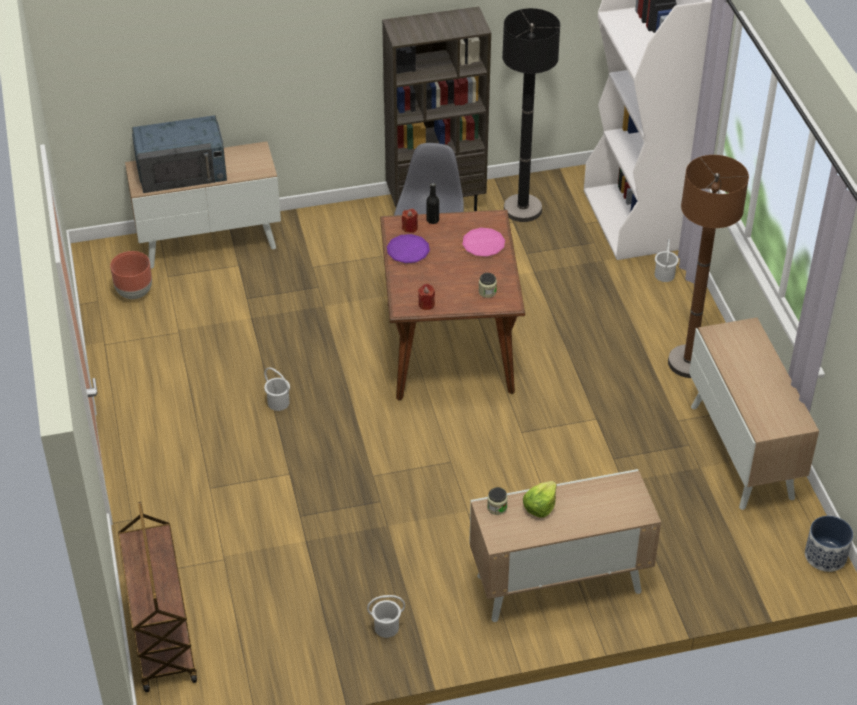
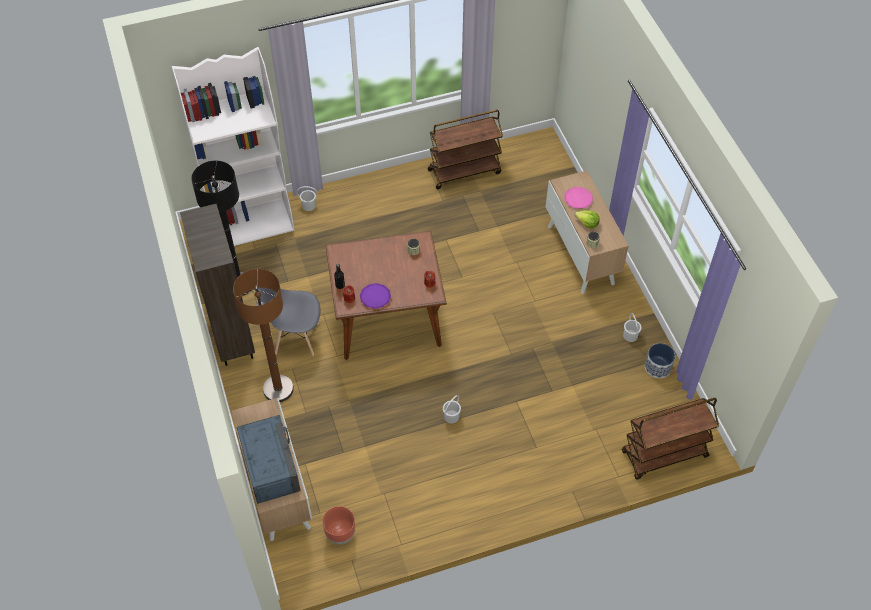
camera: 95 degrees left, 10 degrees up
(483, 245) = (365, 255): pink plate -> pink plate (578, 199)
(689, 362) = (391, 194): brown floor lamp -> brown floor lamp (278, 389)
(743, 451) = (464, 171): cabinet -> brown cart
(825, 556) = (538, 139): planter -> planter (658, 367)

